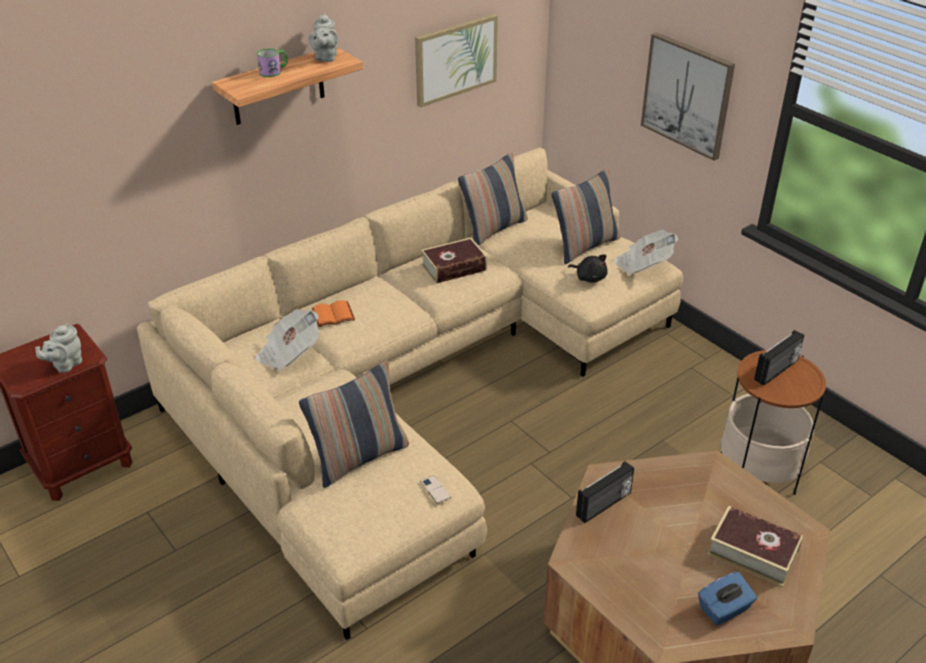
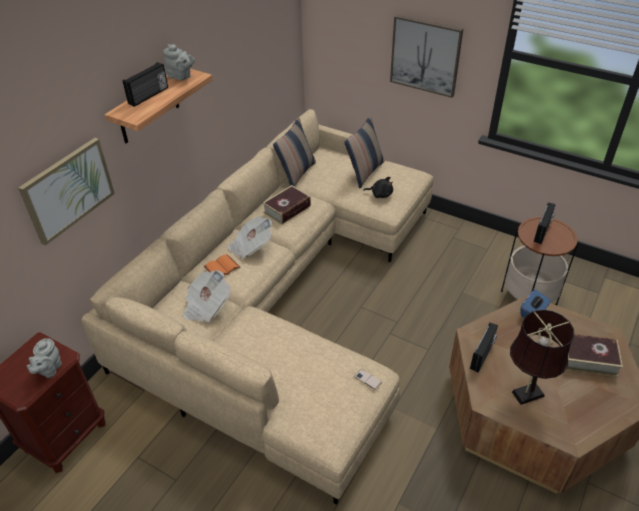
camera: 20 degrees left, 5 degrees up
(274, 71) = (149, 96): mug -> radio
(325, 58) = (181, 77): grey teapot -> grey teapot turned 45 degrees counterclockwise
(359, 458) = (302, 372): pillow -> none
(455, 59) = (253, 58): picture -> picture (68, 190)
(632, 568) = (525, 395): none -> brown table lamp
(643, 265) = (409, 177): newspaper -> newspaper (250, 246)
(724, 609) = (594, 404): blue tissue box -> blue tissue box (533, 313)

